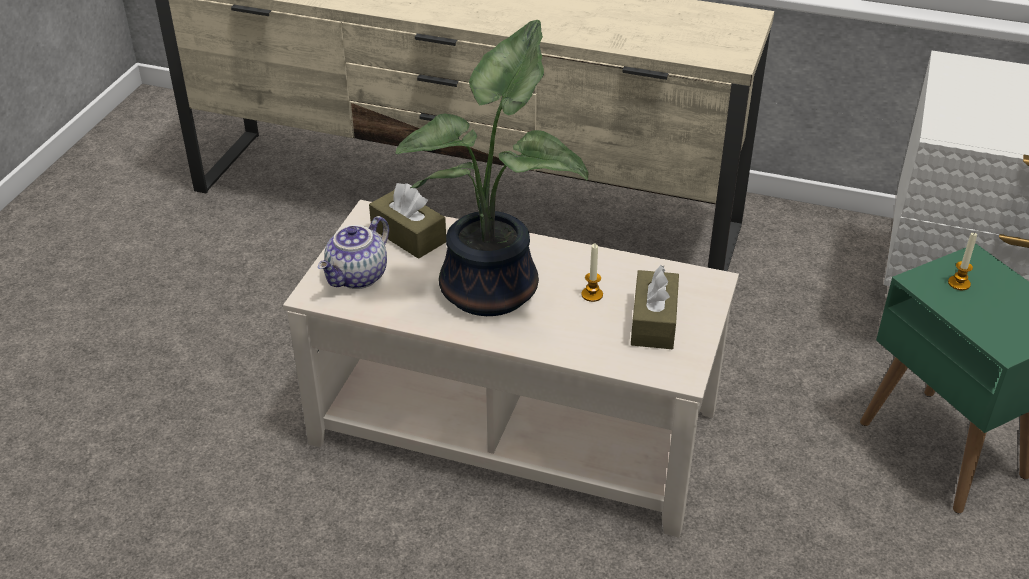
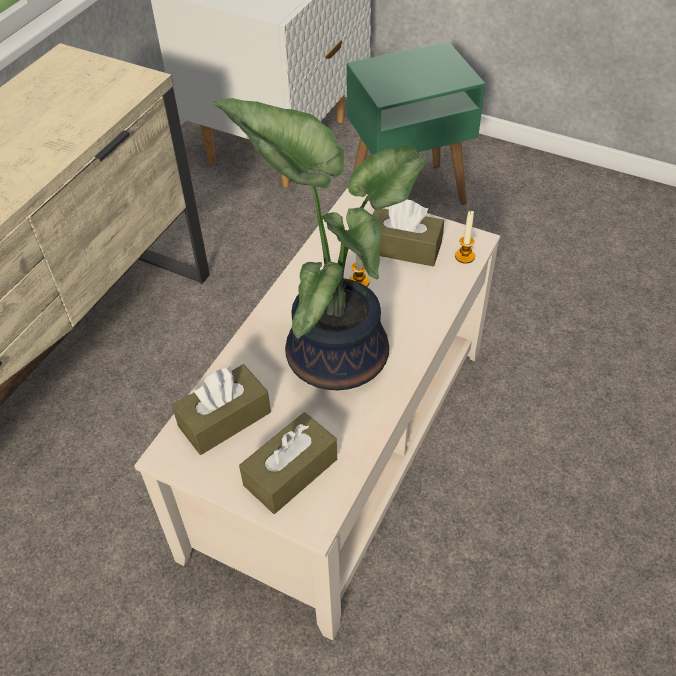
camera: 80 degrees left, 10 degrees up
(358, 277) = (290, 472): teapot -> brown tissue box
(959, 283) = (392, 80): candle -> candle (464, 256)

